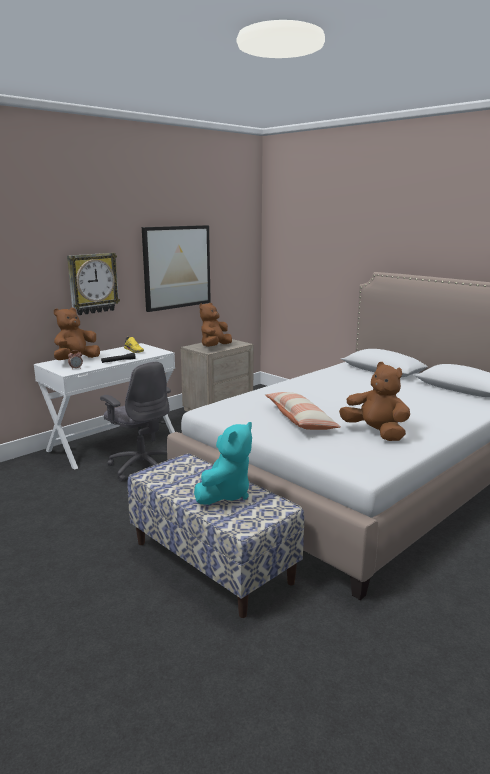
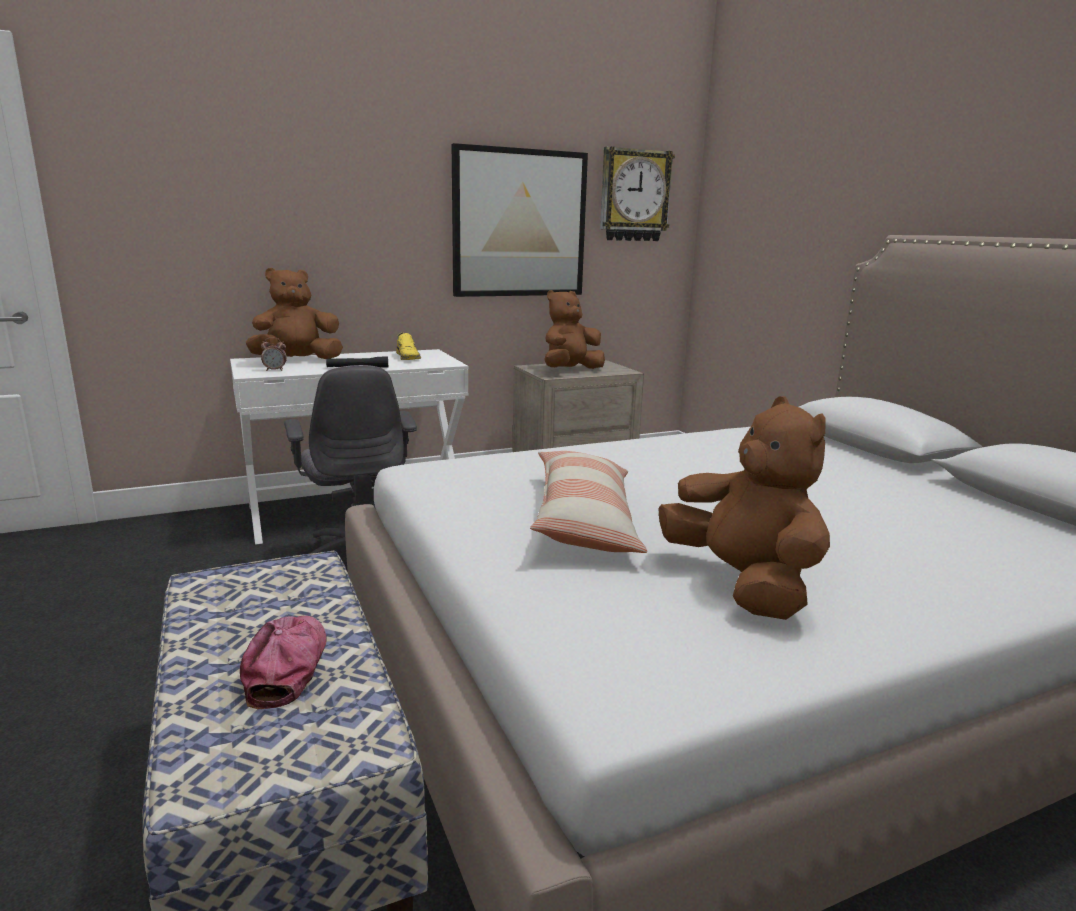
camera: 20 degrees right, 0 degrees up
(93, 283) = (351, 234): wall clock -> wall clock (634, 195)
(225, 494) = (287, 667): turquoise plush toy -> cap

